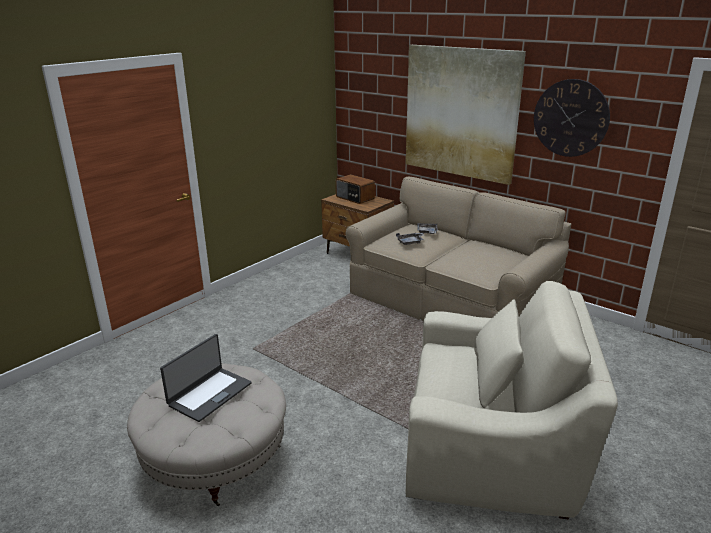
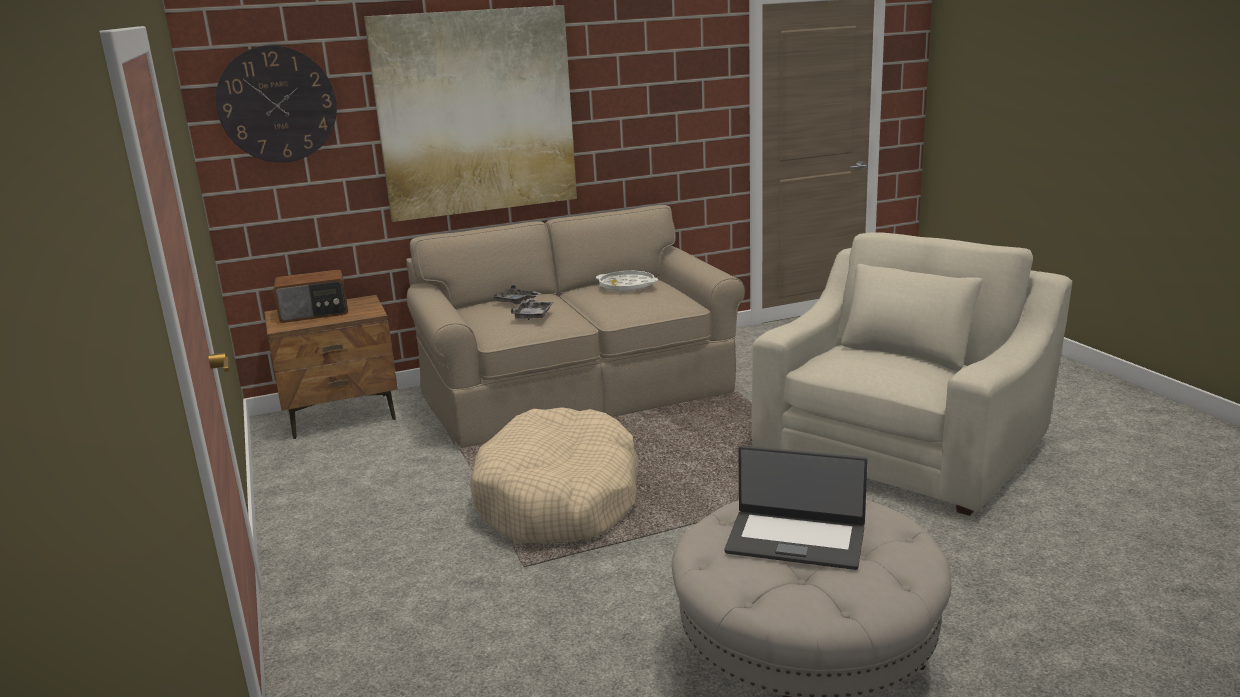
camera: 60 degrees left, 5 degrees down
(209, 394) = (795, 539): laptop -> laptop turned 135 degrees clockwise
(321, 337) = (559, 499): none -> beige dog bed
(490, 252) = (627, 286): none -> white tray
(570, 118) = (636, 86): wall clock -> wall clock (277, 104)

